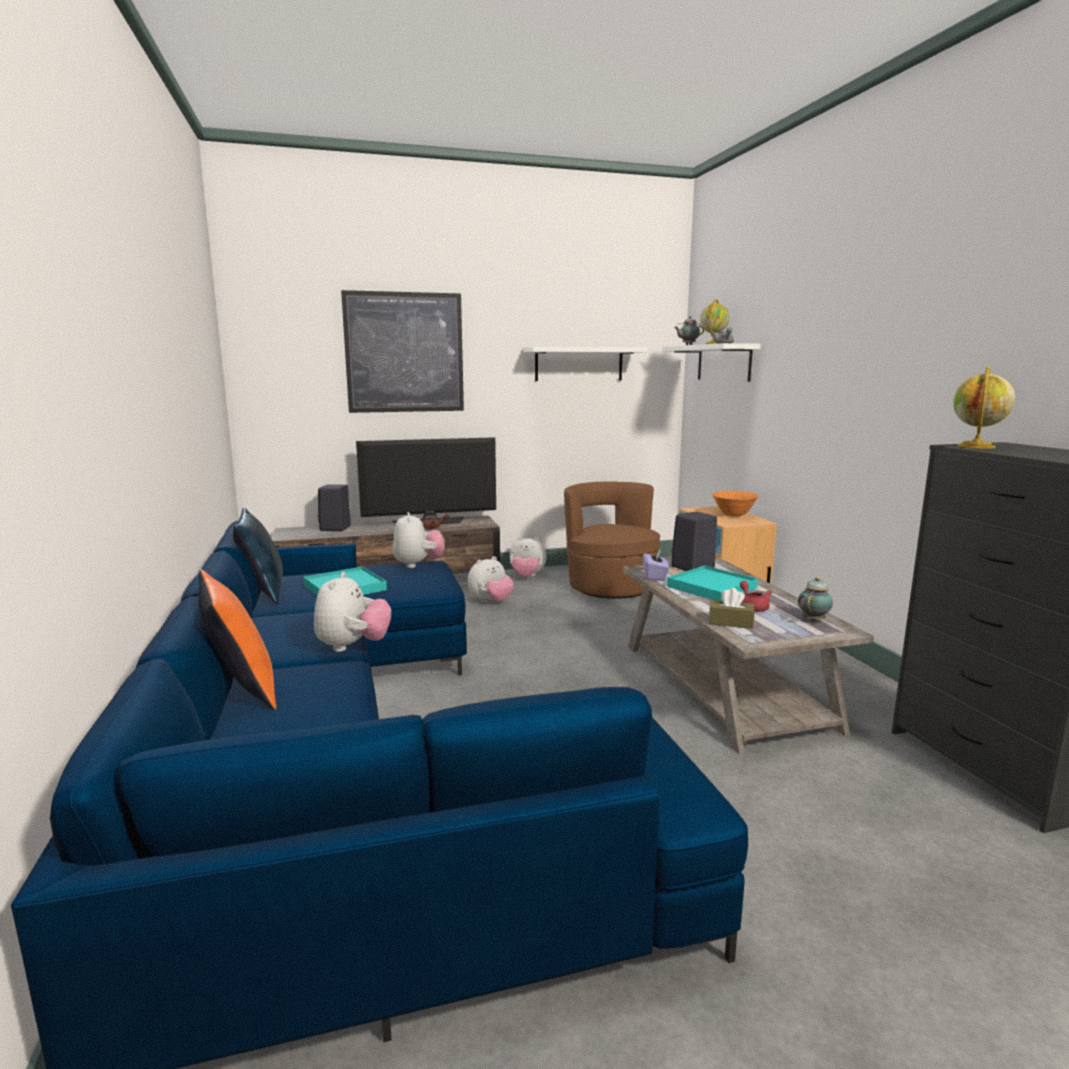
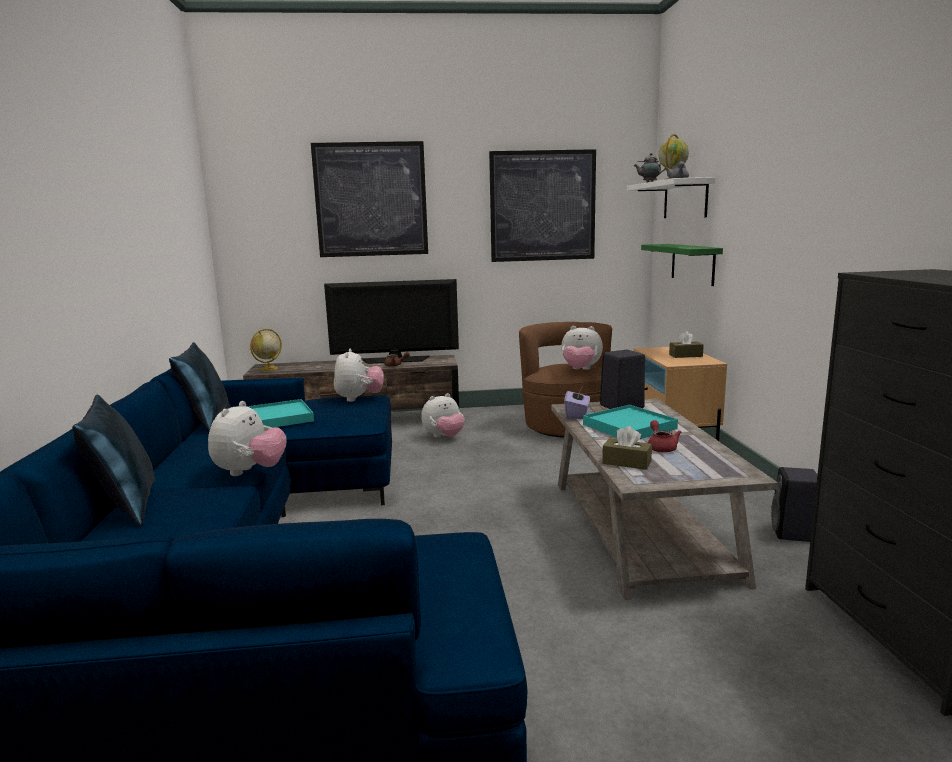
camera: 10 degrees right, 0 degrees up
(241, 689) = (126, 506): orange pillow -> blue pillow
(335, 528) = (306, 365): black speaker -> black speaker (793, 533)
(527, 576) = (489, 414): plush toy -> plush toy (580, 370)
(579, 364) = (542, 206): white shelf -> picture
(733, 425) = (692, 263): none -> green shelf
(733, 515) = (685, 355): orange bowl -> brown tissue box
(814, 620) = (719, 463): teapot -> none
(976, 446) = (888, 273): globe -> globe (268, 369)

